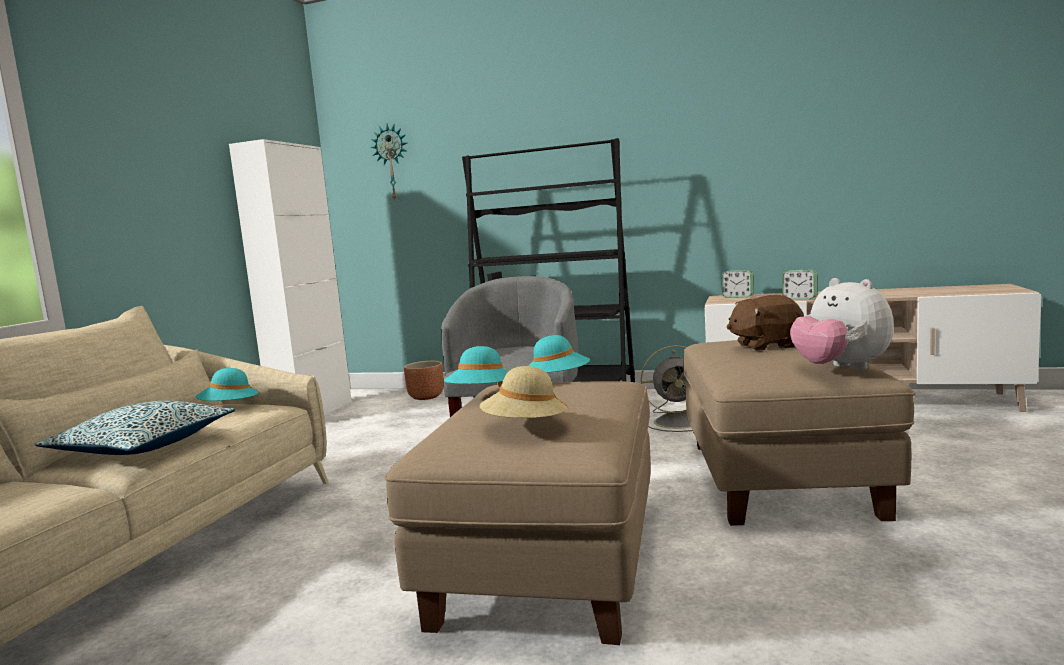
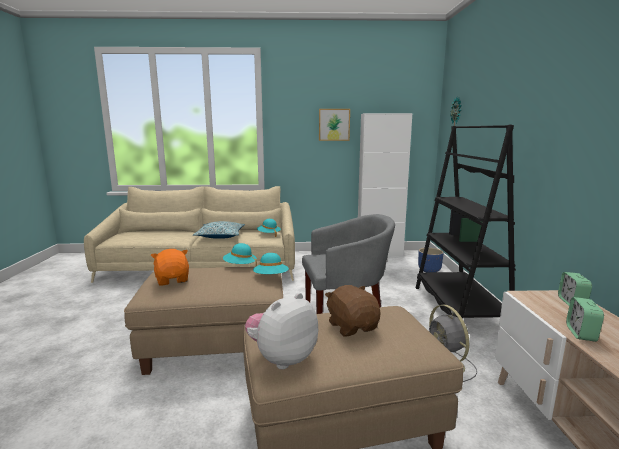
camera: 70 degrees right, 5 degrees up
(187, 162) = (334, 124): none -> picture
(426, 397) = (429, 270): brown planter -> blue planter
(525, 427) = (173, 280): beige hat -> orange plush toy

